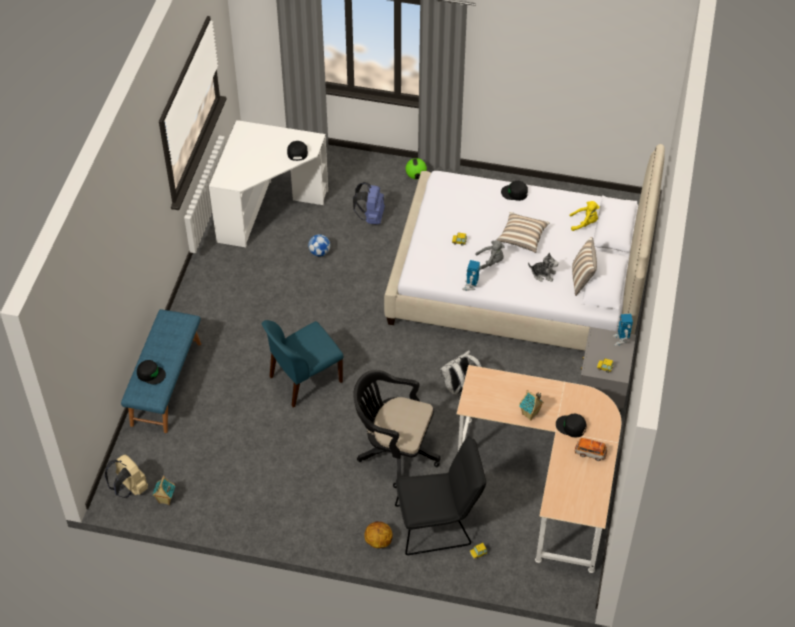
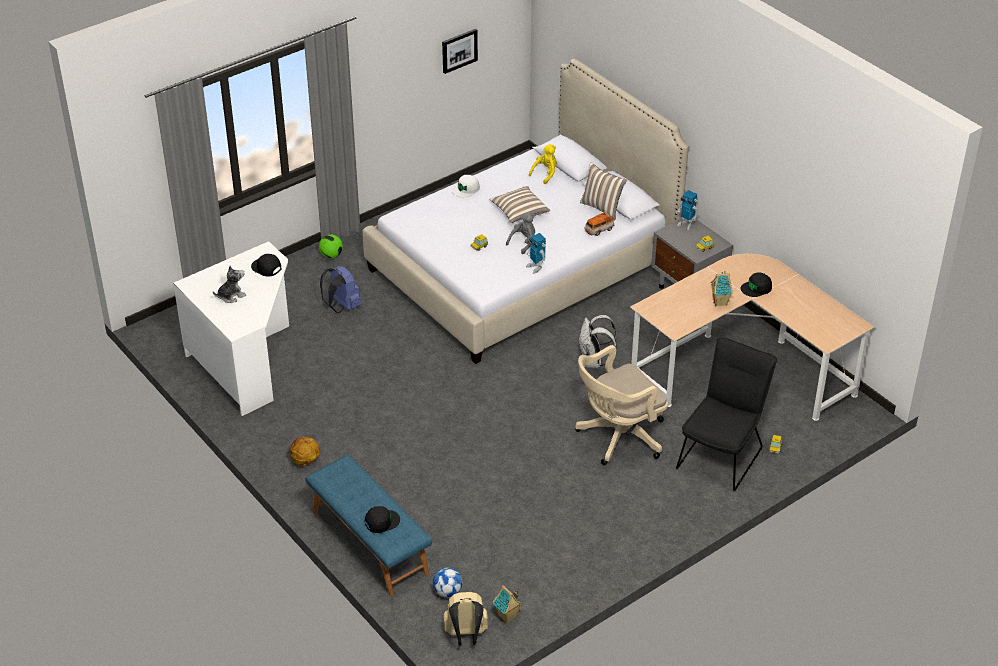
camera: 50 degrees left, 10 degrees down
(304, 380) = (475, 449): blue chair -> none
(319, 252) = (341, 359): football -> football (447, 592)
(378, 542) = (702, 501): basketball -> basketball (305, 461)
(394, 451) = (617, 437): black office chair -> beige office chair
(514, 193) = (466, 189): black cap -> white cap
(543, 274) = (571, 223): plush toy -> plush toy (231, 296)
(590, 453) = (793, 293): toy car -> toy car (599, 230)
(592, 80) = (459, 50): none -> picture

